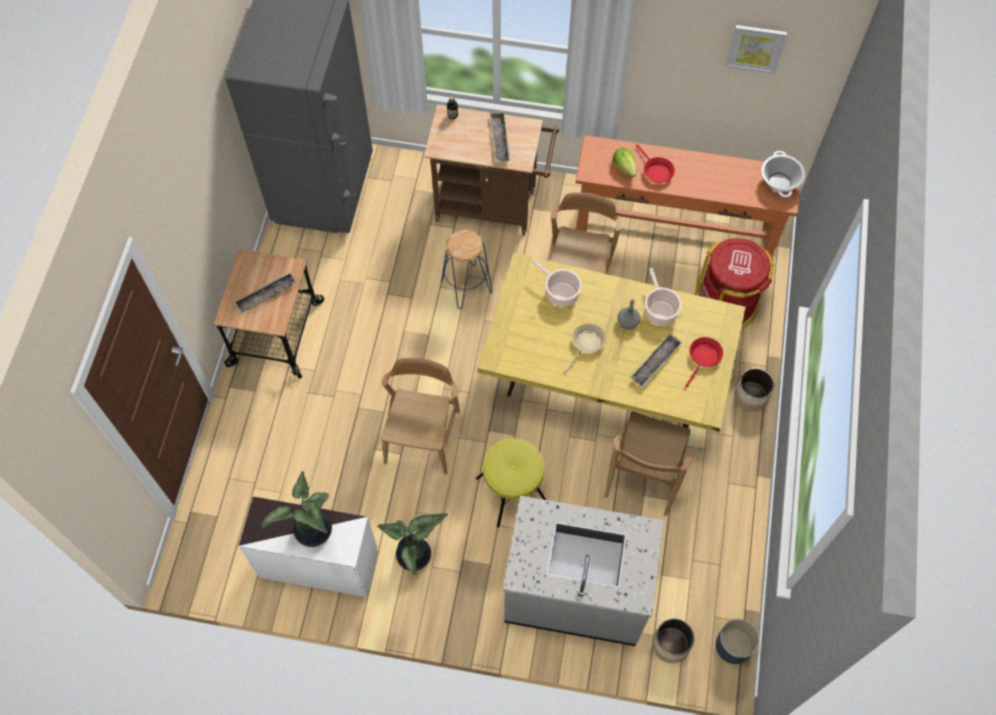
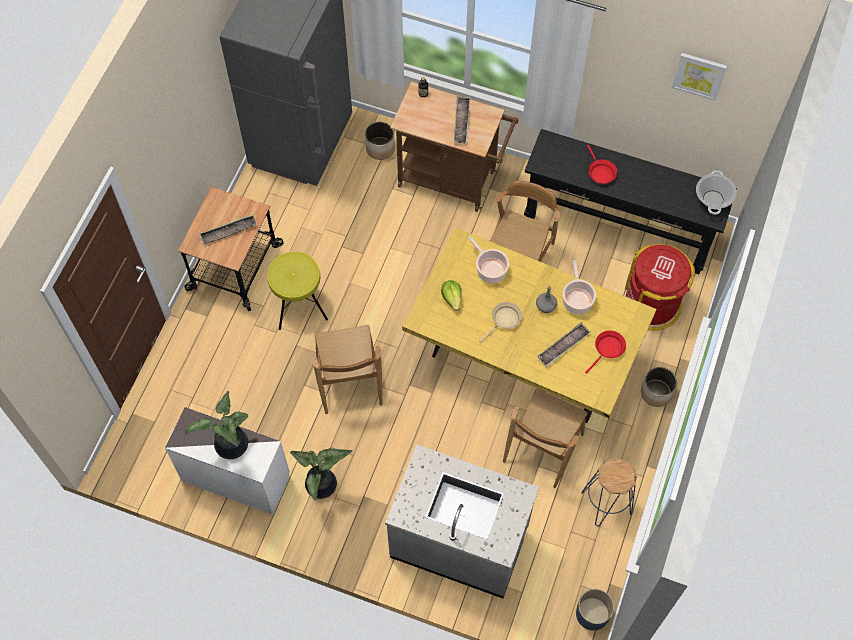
camera: 10 degrees right, 0 degrees up
(423, 437) = (349, 381): brown chair -> brown chair turned 150 degrees clockwise
(466, 287) = (414, 251): blue stool -> blue stool (606, 503)
(513, 491) = (420, 443): yellow stool -> yellow stool (299, 303)
(625, 167) = (572, 164): lettuce -> lettuce (452, 298)
(671, 644) = (536, 603): planter -> planter (380, 148)
(674, 230) = (617, 228): orange console table -> black console table

